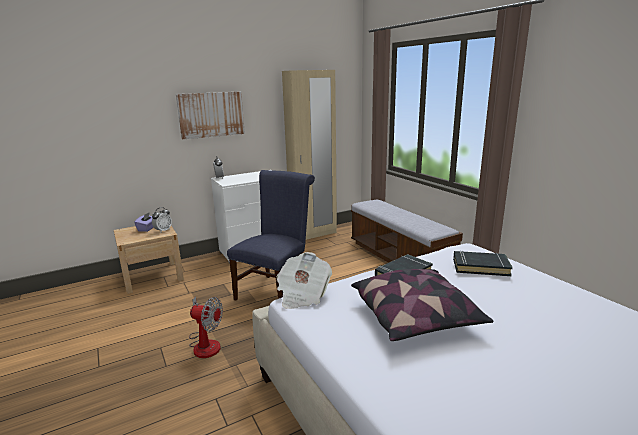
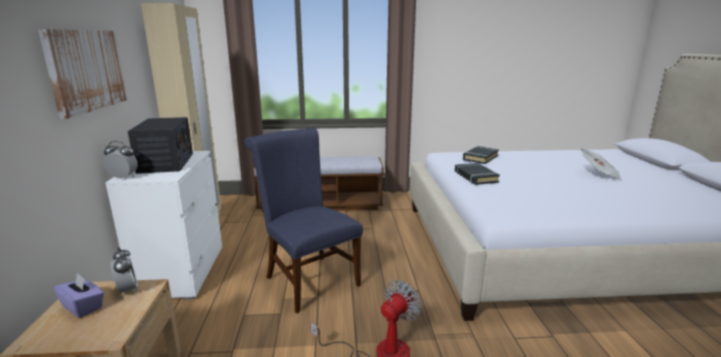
camera: 65 degrees left, 0 degrees up
(251, 177) = (166, 163): none -> radio
(302, 294) = (490, 212): newspaper -> newspaper (599, 175)
(416, 319) = (542, 188): pillow -> none

